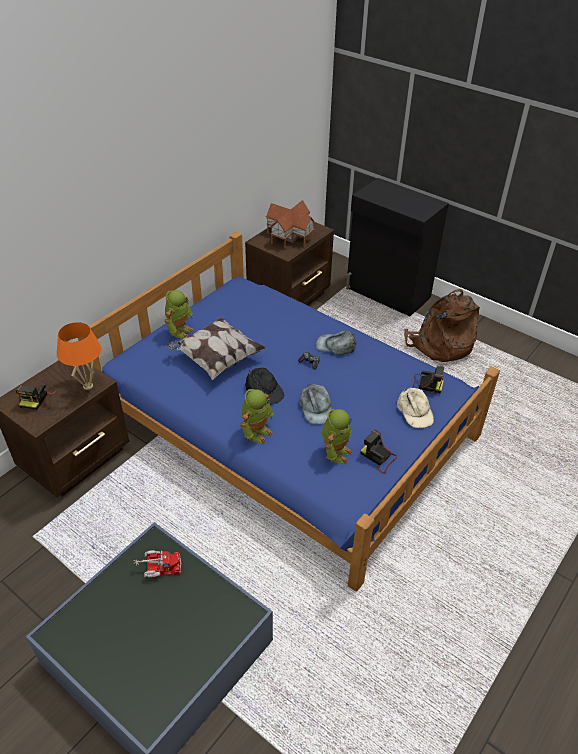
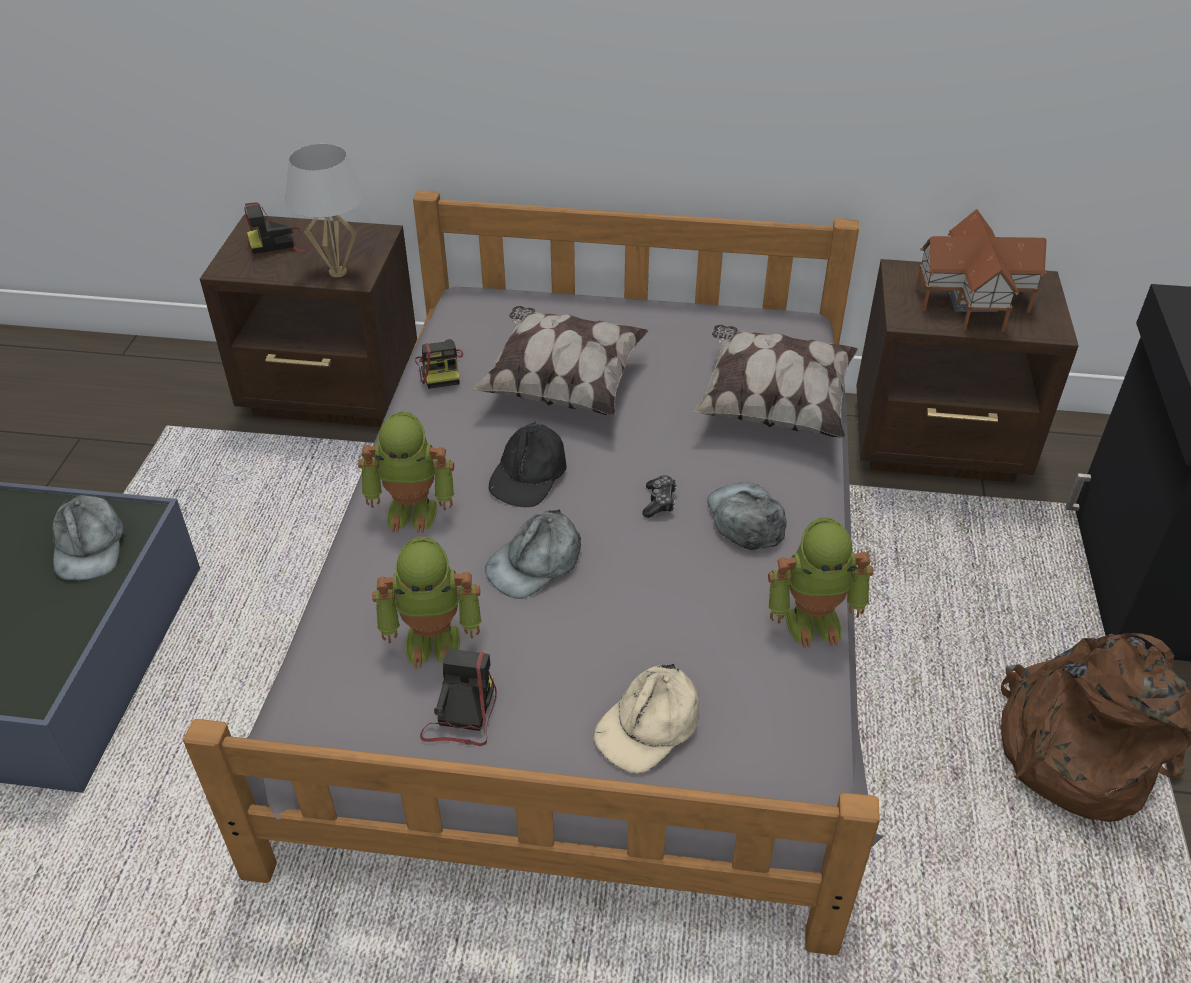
camera: 60 degrees right, 0 degrees up
(88, 386) = (337, 272): orange table lamp -> white table lamp
(158, 567) = (89, 546): toy truck -> grey cap
(179, 330) = (596, 315): toy robot -> toy robot (813, 620)
(282, 312) = (772, 405): none -> pillow
(288, 424) = (592, 594): blue bed -> grey bed
(426, 385) = (757, 715): camera -> camera (440, 369)

